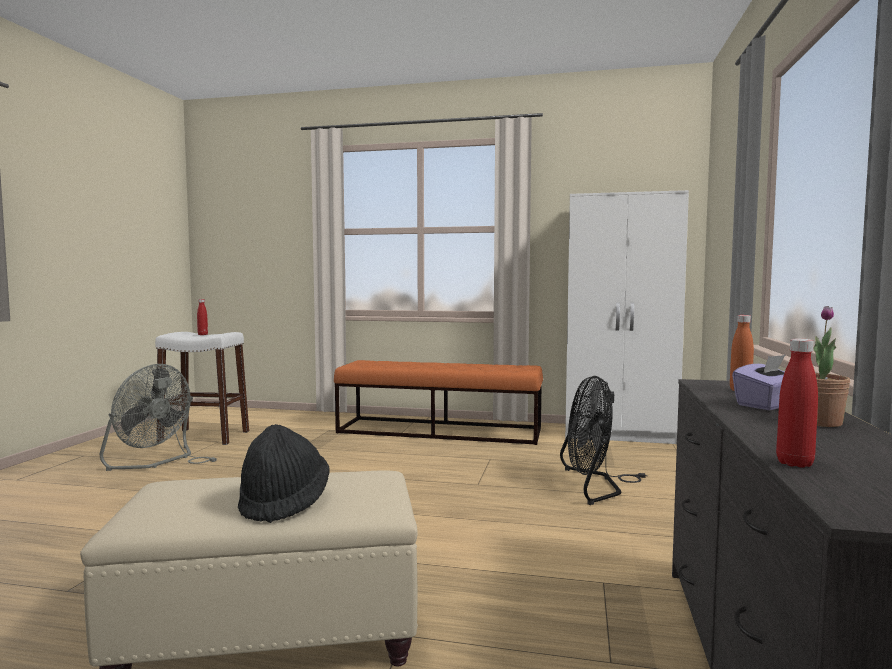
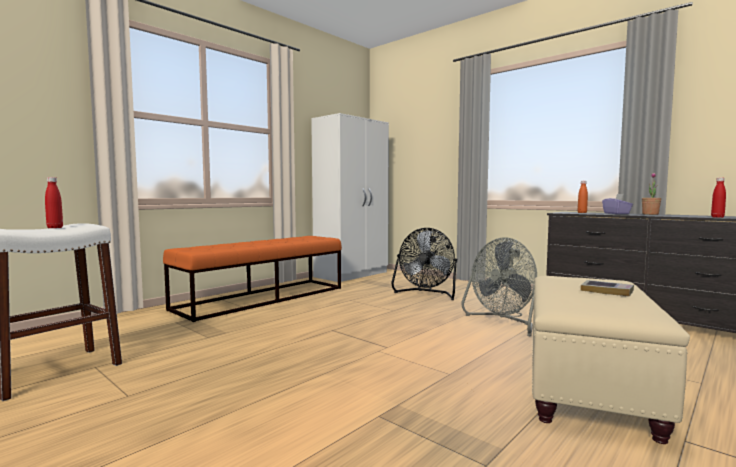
camera: 60 degrees left, 0 degrees up
(164, 459) = (105, 400): grey fan -> grey fan (504, 321)
(284, 503) = (607, 291): black hat -> book

